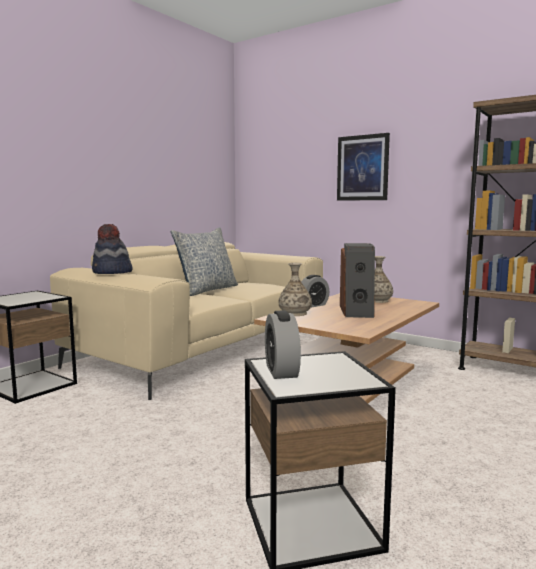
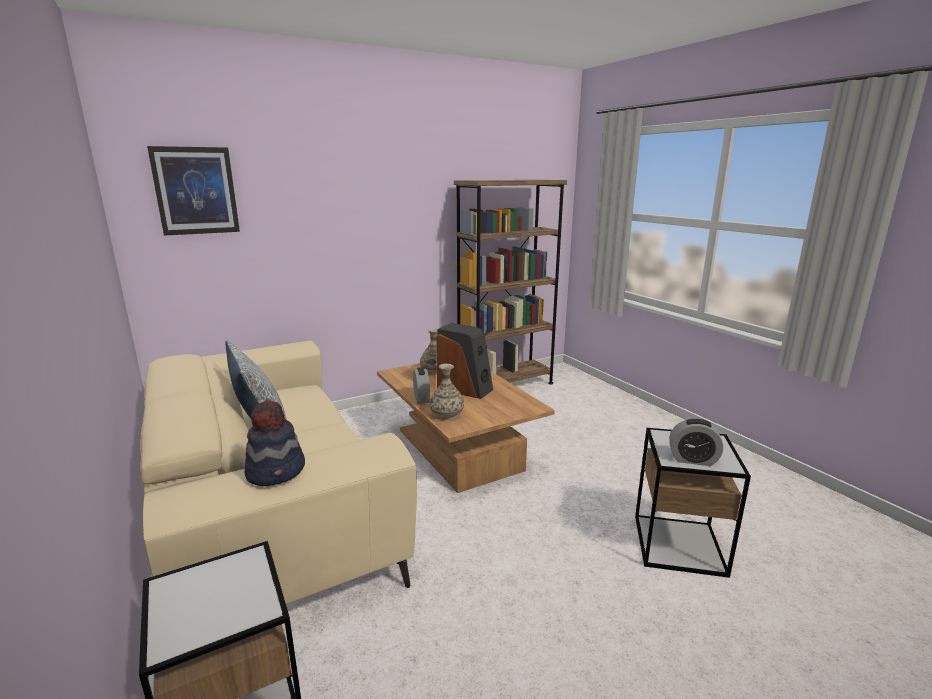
camera: 65 degrees left, 10 degrees up
(362, 168) = (336, 230): picture -> picture (195, 191)

